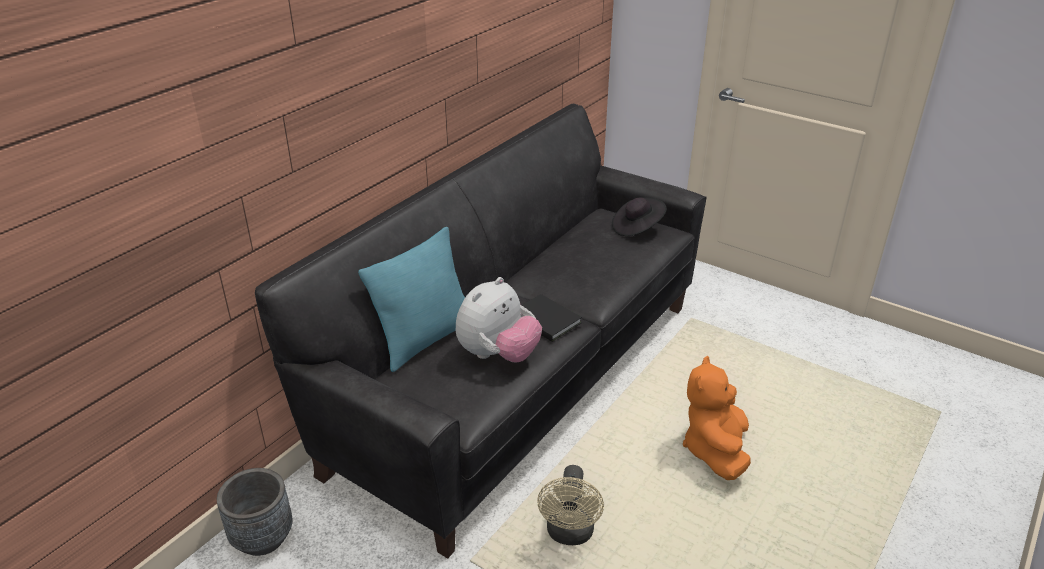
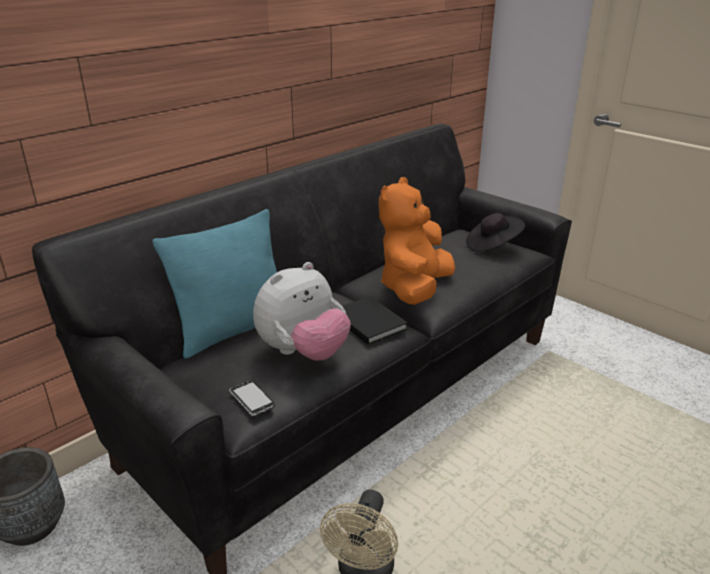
camera: 10 degrees right, 5 degrees down
(470, 402) = (251, 399): none -> phone
(715, 450) = (555, 495): orange plush toy -> orange plush toy (414, 289)

